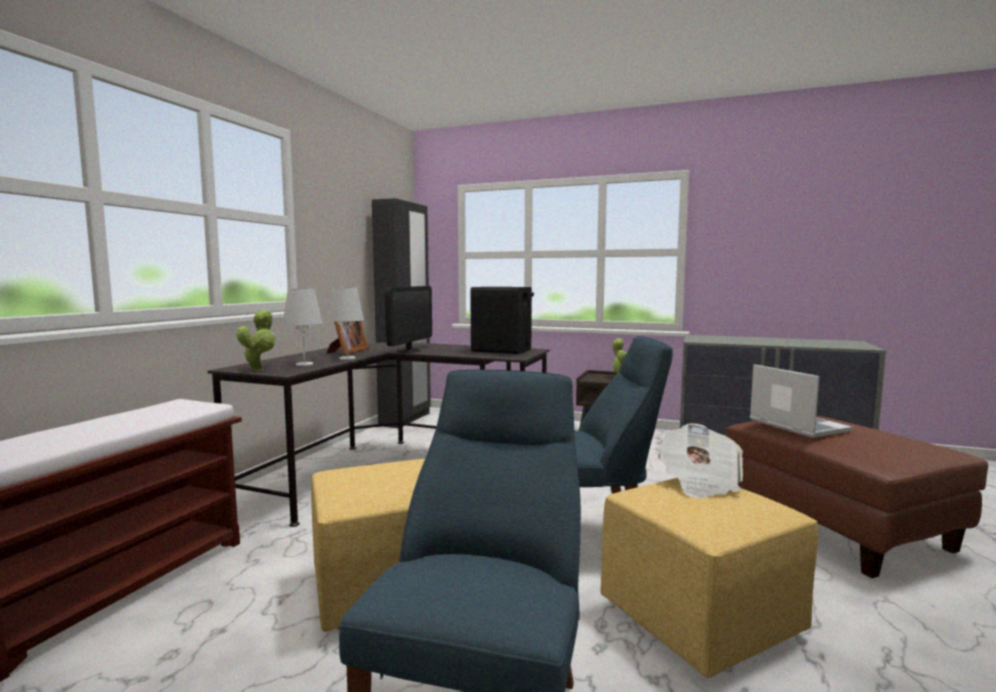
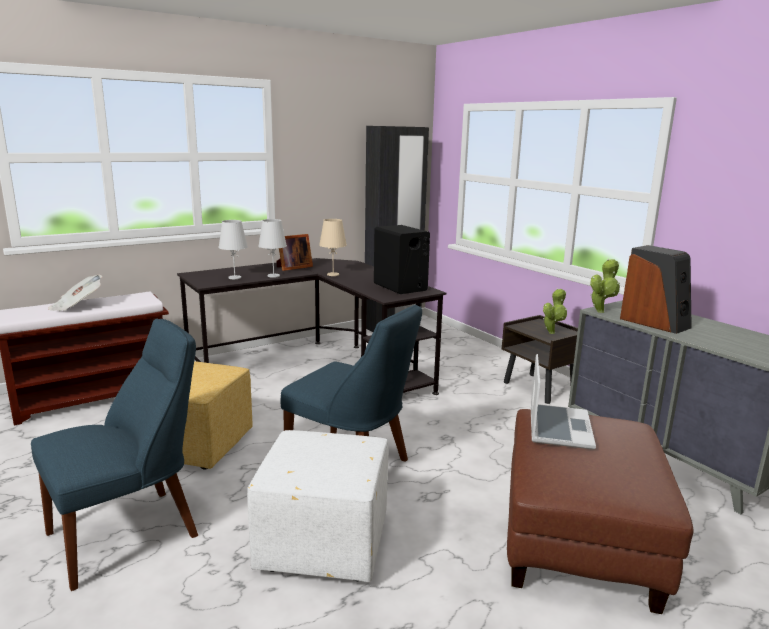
camera: 35 degrees right, 10 degrees up
(259, 370) = (200, 278): potted plant -> potted plant (601, 311)
(409, 351) = (333, 274): monitor -> beige table lamp
(699, 482) = (353, 443): newspaper -> newspaper (77, 306)
(701, 622) = (322, 545): yellow ottoman -> white ottoman
(746, 341) = (655, 323): none -> speaker

